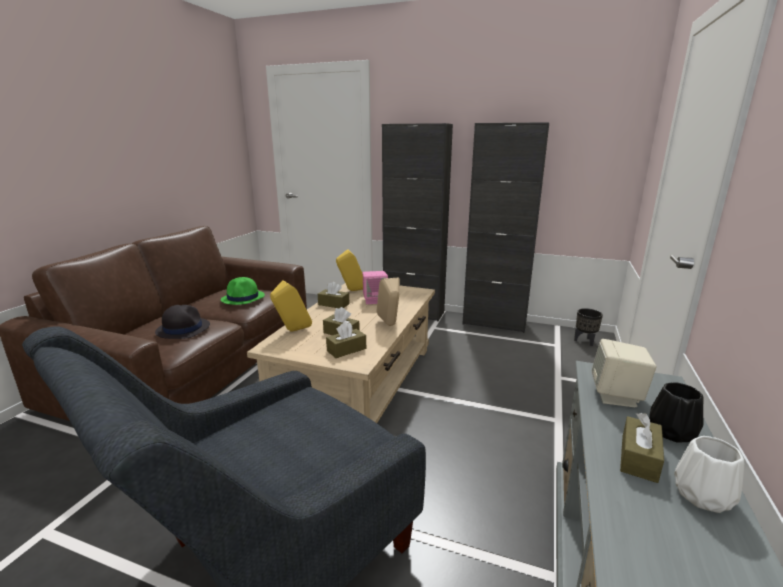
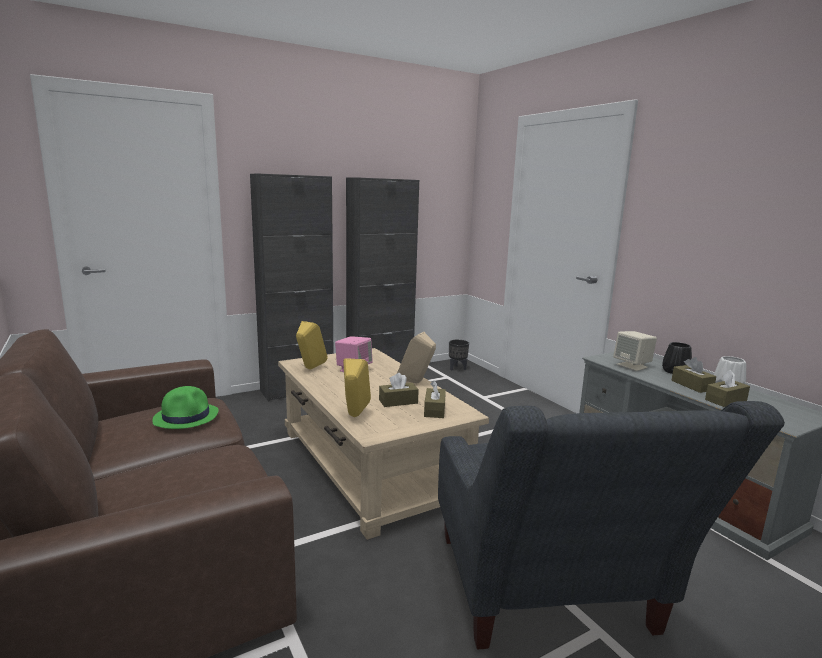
camera: 50 degrees left, 5 degrees down
(183, 329) = (205, 470): black hat -> none
(333, 304) = (327, 384): brown tissue box -> brown tissue box (725, 400)

